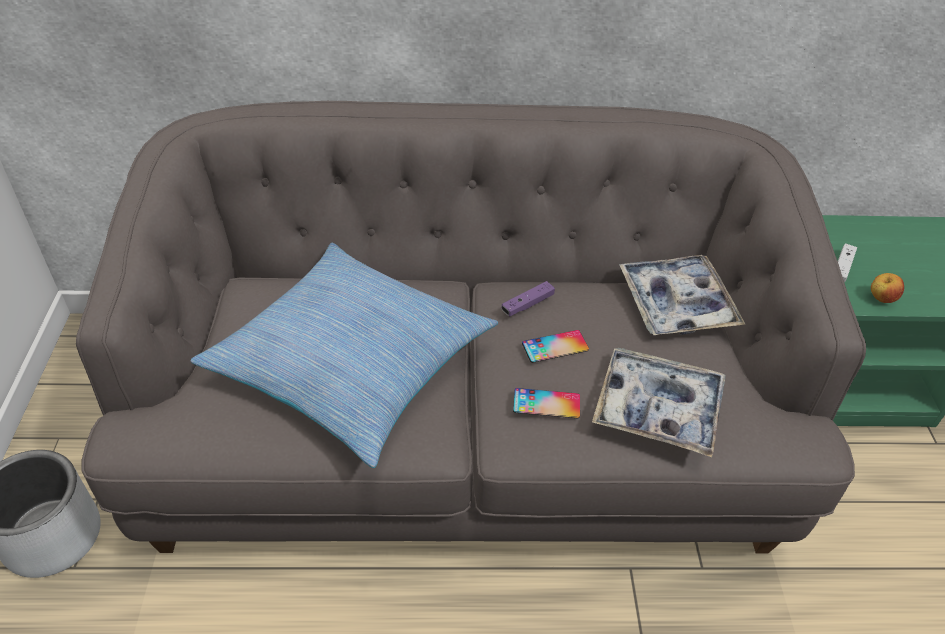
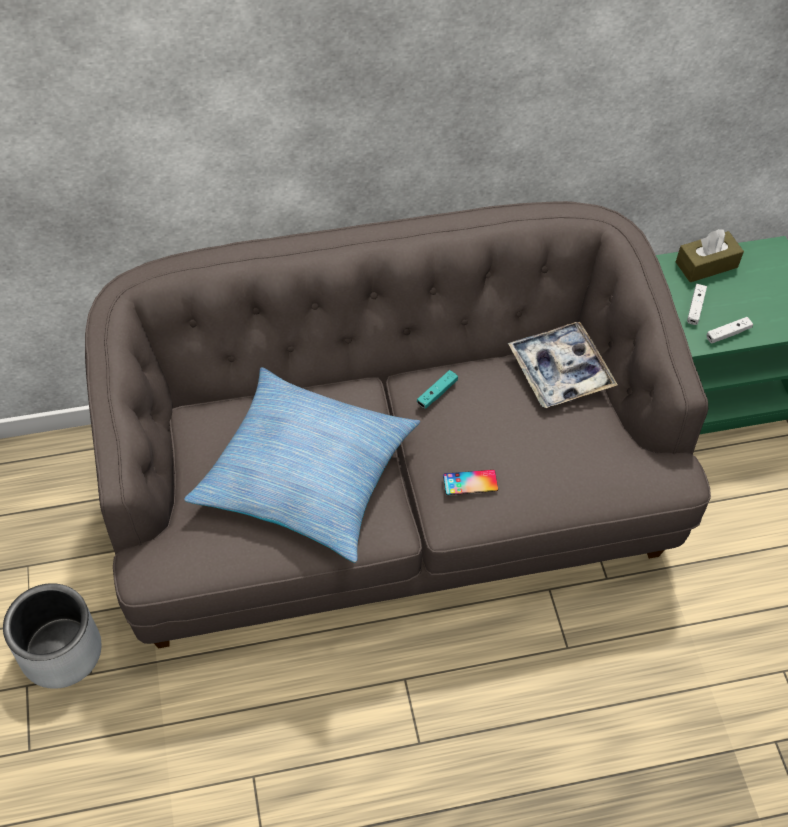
camera: 10 degrees left, 10 degrees up
(527, 304) = (437, 393): purple game controller -> turquoise game controller
(555, 346) = (467, 430): phone -> none
(657, 409) = (557, 472): tray -> none
(855, 230) = (706, 265): none -> brown tissue box
(880, 299) = (728, 334): apple -> white game controller

